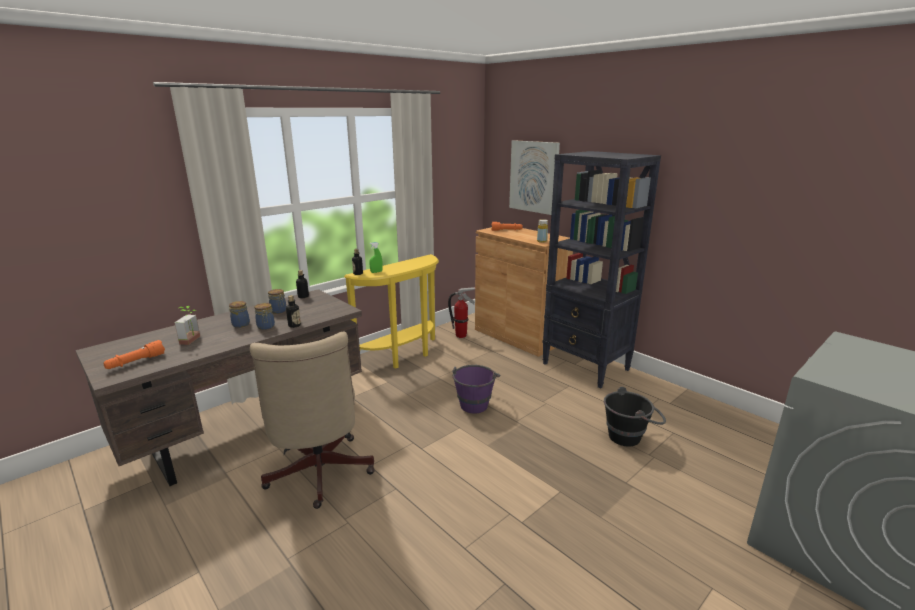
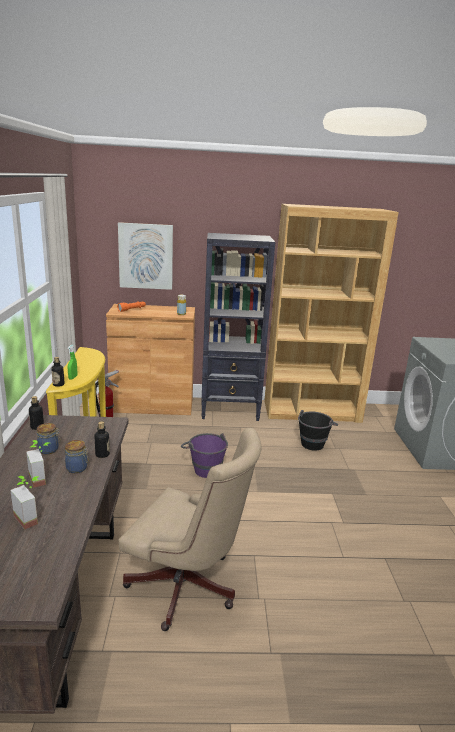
camera: 50 degrees left, 0 degrees up
(136, 362) = (24, 571): orange flashlight -> none
(241, 324) = (42, 478): jar -> potted plant
(687, 406) = (312, 411): none -> brown bookcase

